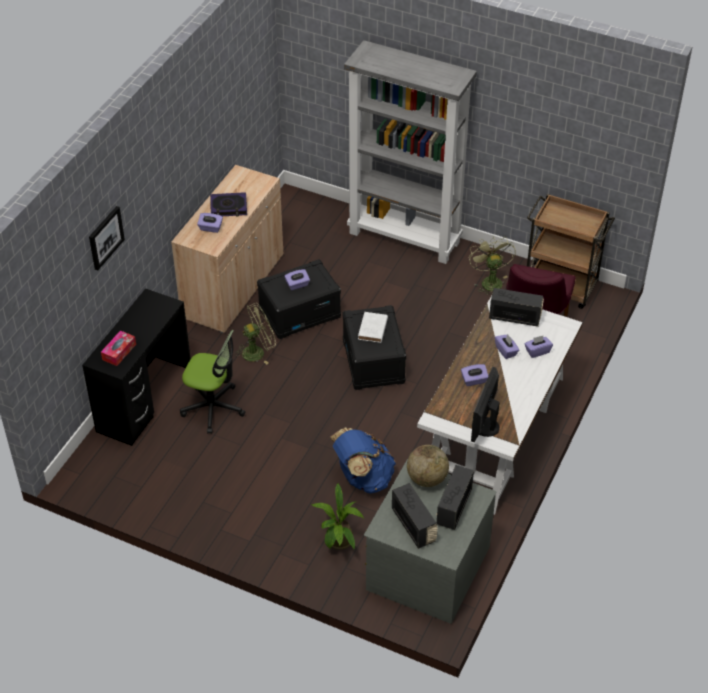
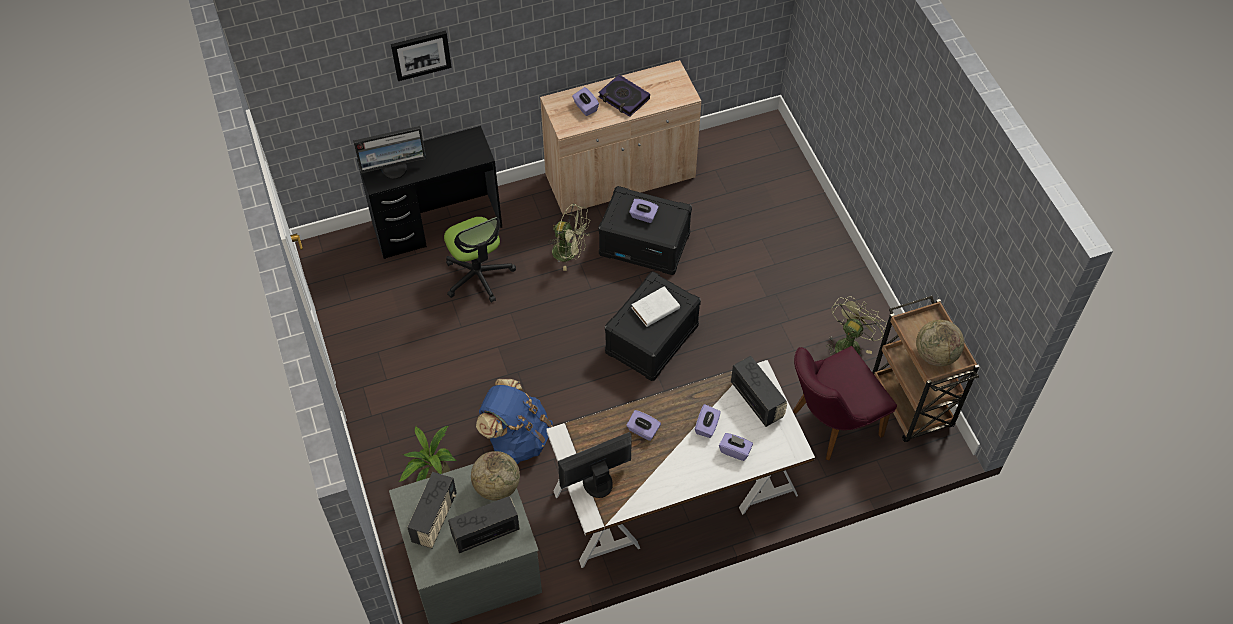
camera: 45 degrees right, 10 degrees up
(119, 352) = (394, 168): tissue box -> monitor
(405, 237) = (823, 241): grey bookcase -> none
(579, 224) = (935, 355): none -> globe

